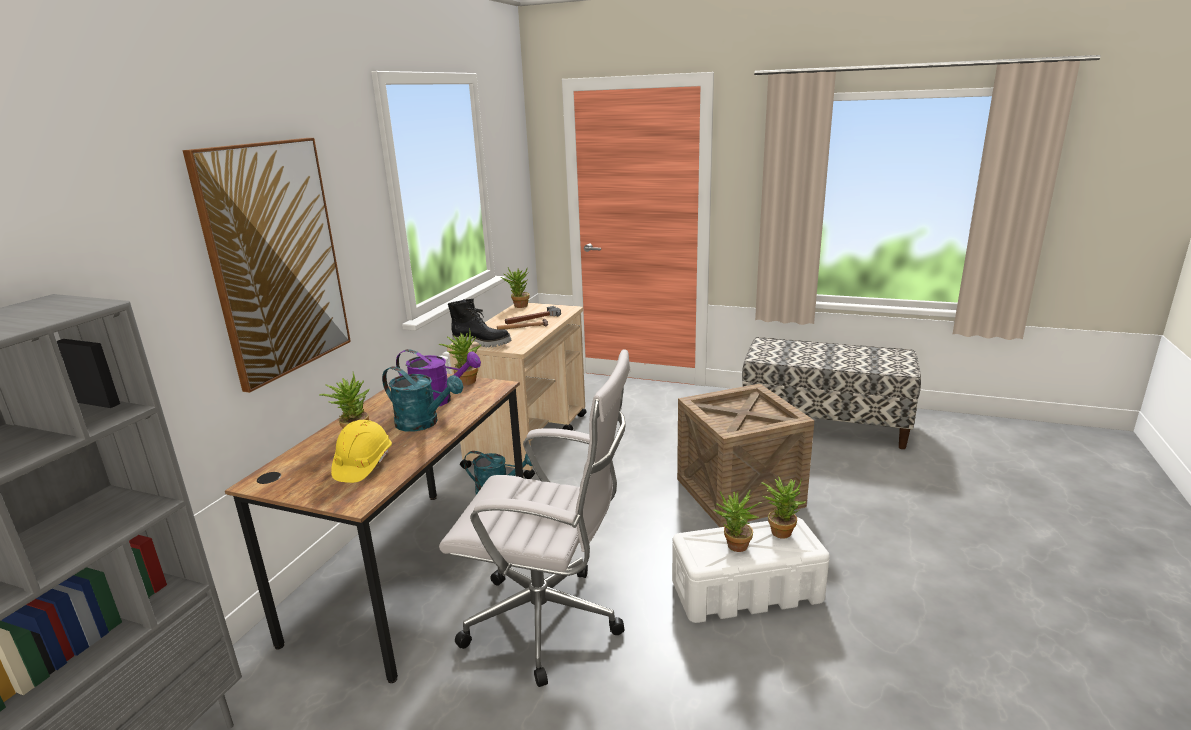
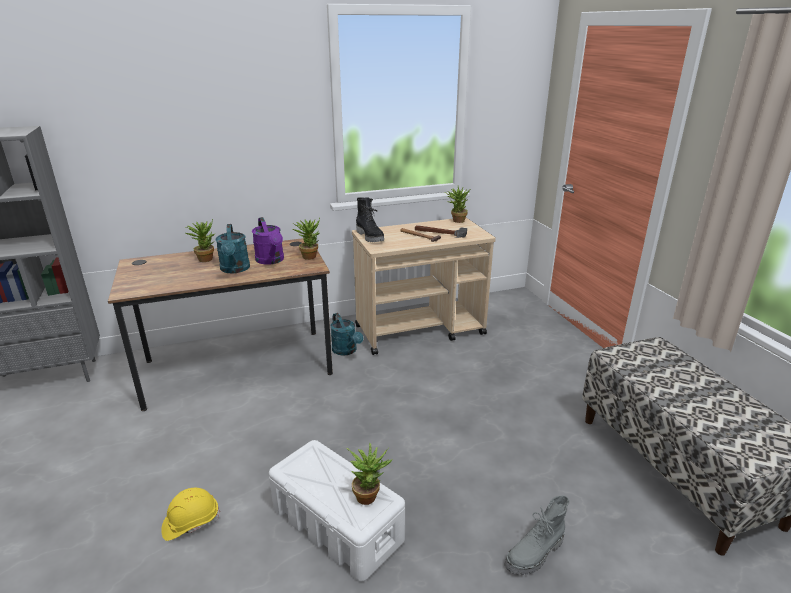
camera: 50 degrees right, 5 degrees up
(275, 260) = (203, 134): picture -> none
(363, 465) = (168, 276): yellow hard hat -> yellow hard hat (191, 522)
(550, 623) = (228, 441): white office chair -> none
(734, 547) = (320, 478): potted plant -> none
(739, 492) = (474, 461): crate -> none
(856, 510) = (535, 554): none -> grey boot

